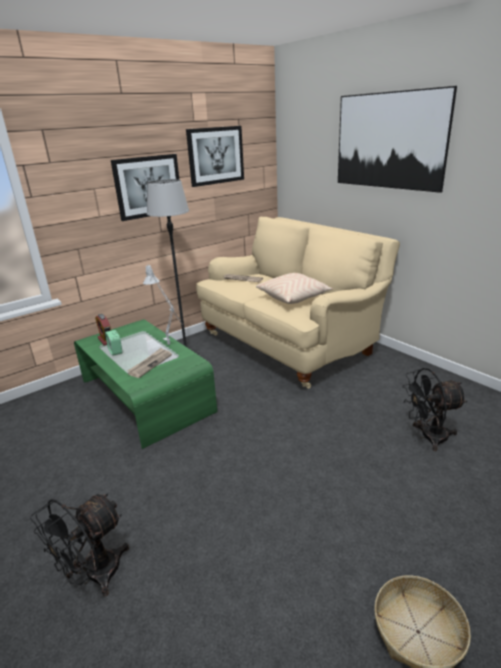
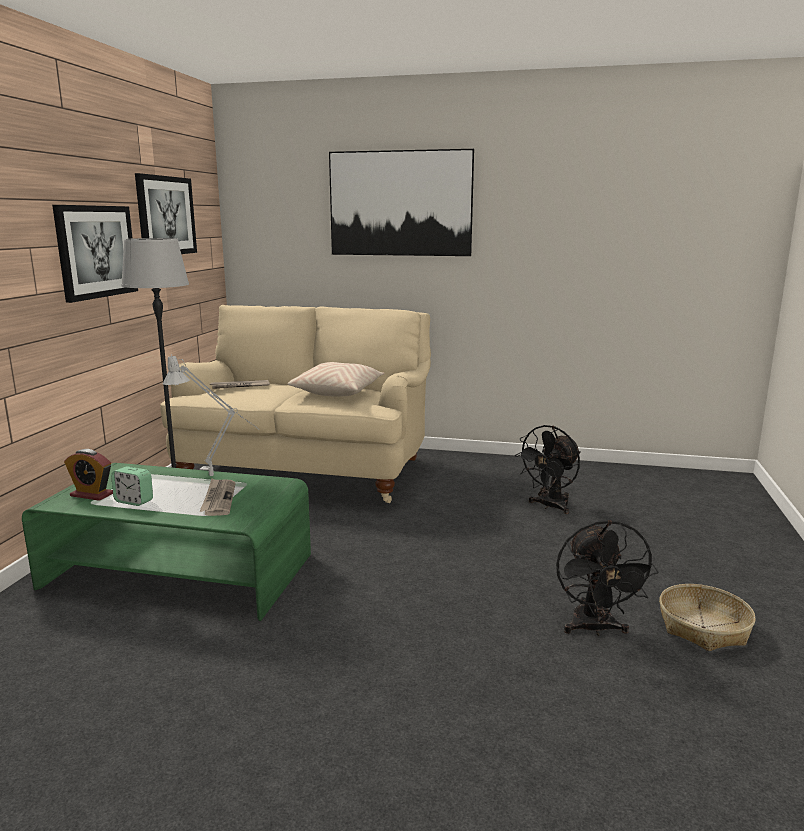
camera: 40 degrees left, 10 degrees down
(94, 576) = (383, 749): black fan -> black fan (595, 629)

